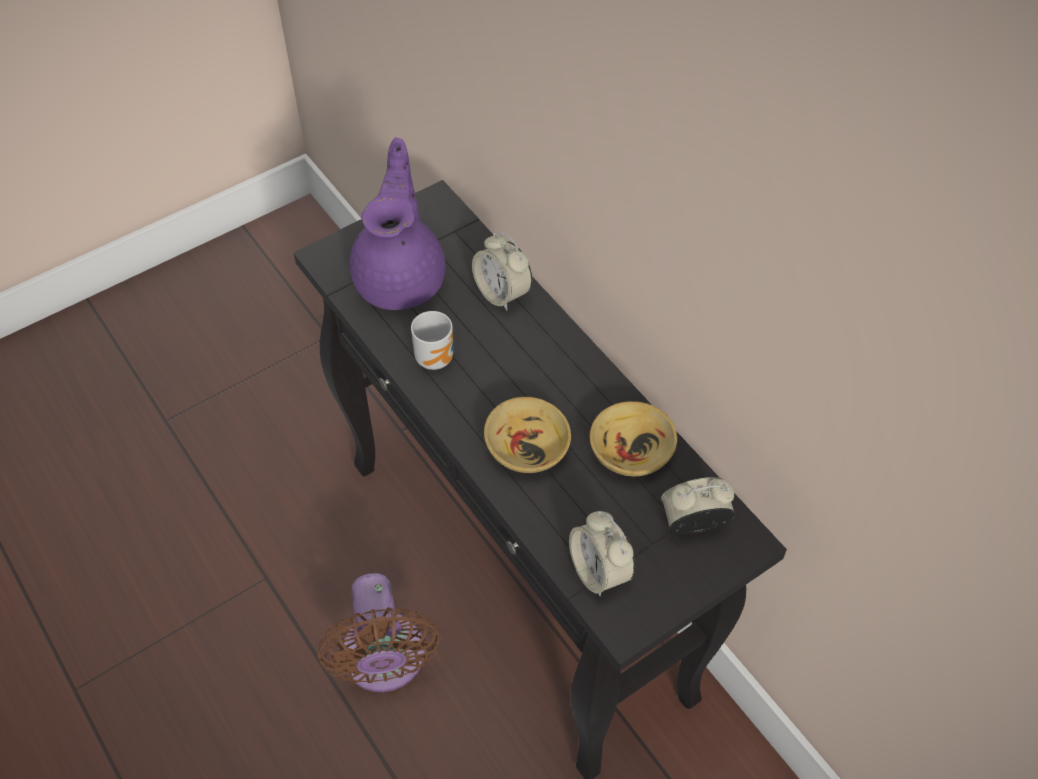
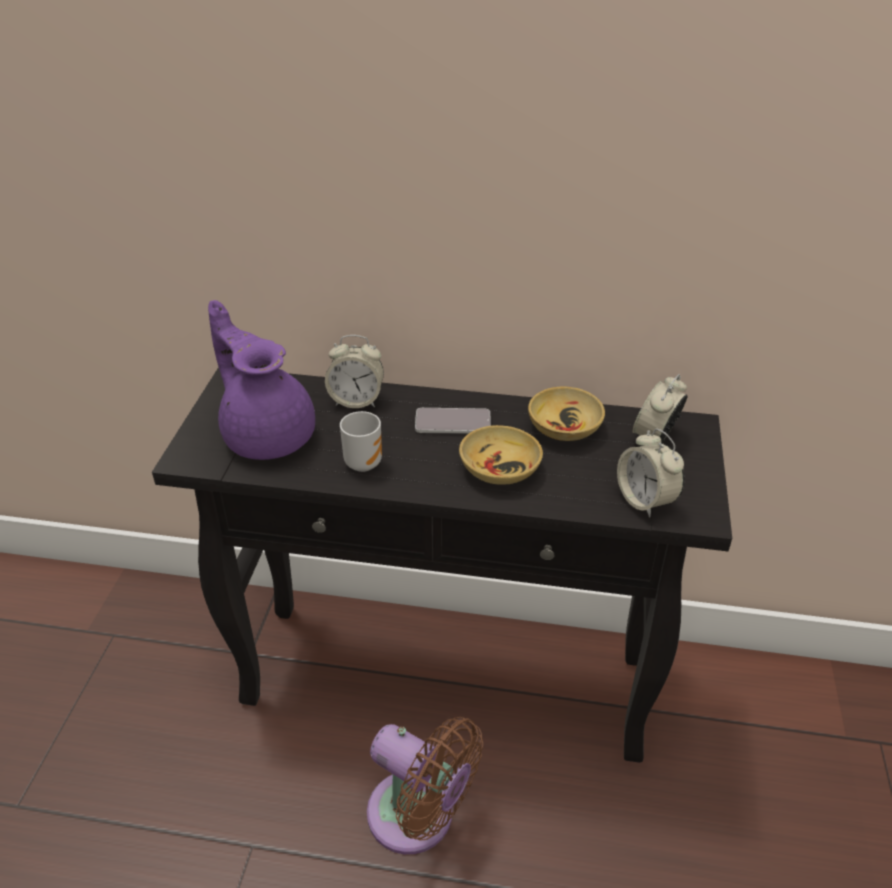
camera: 45 degrees left, 15 degrees down
(548, 373) = (452, 422): none -> phone
(599, 571) = (645, 500): alarm clock -> alarm clock turned 45 degrees clockwise

